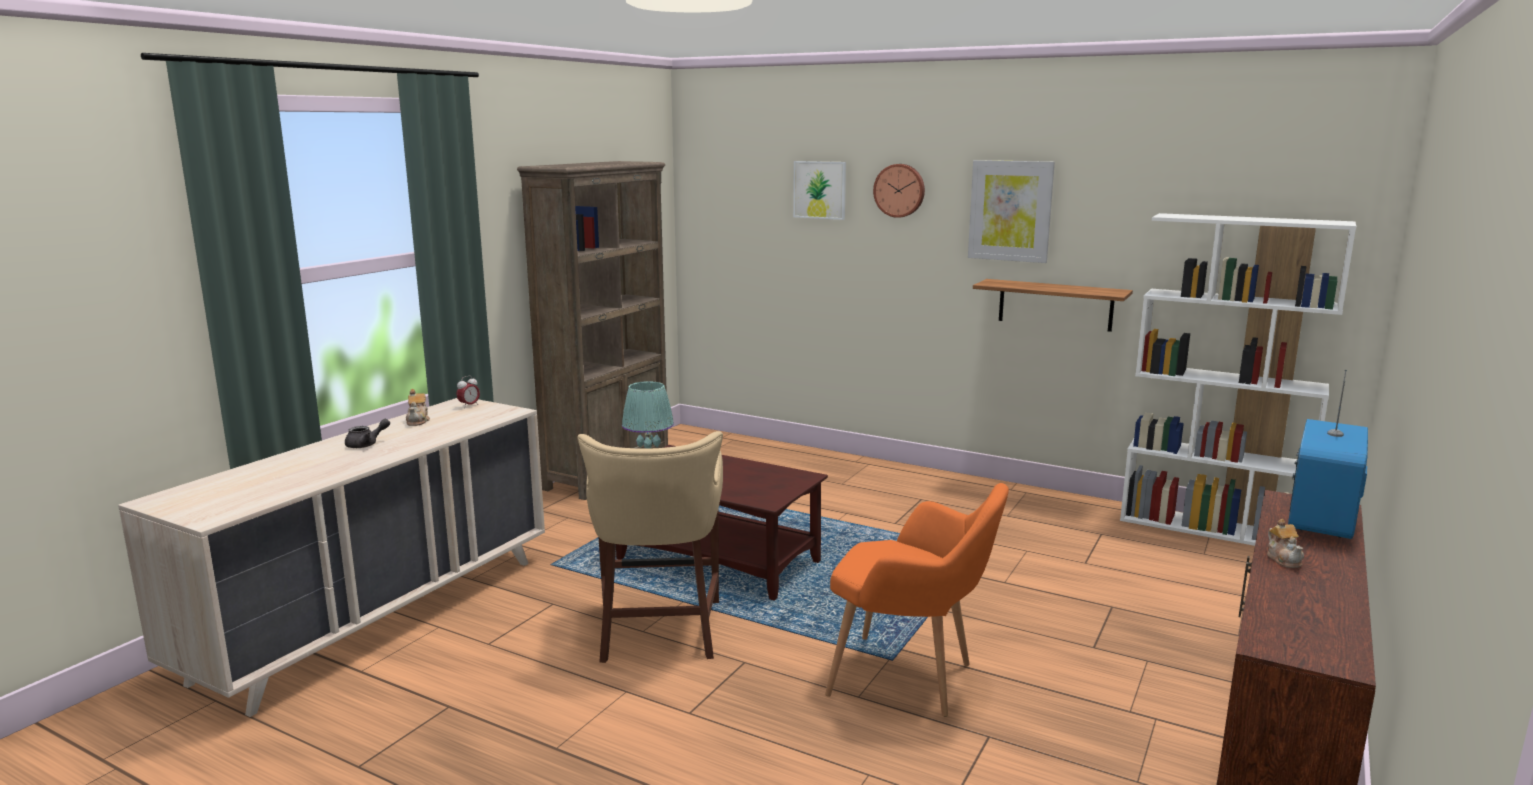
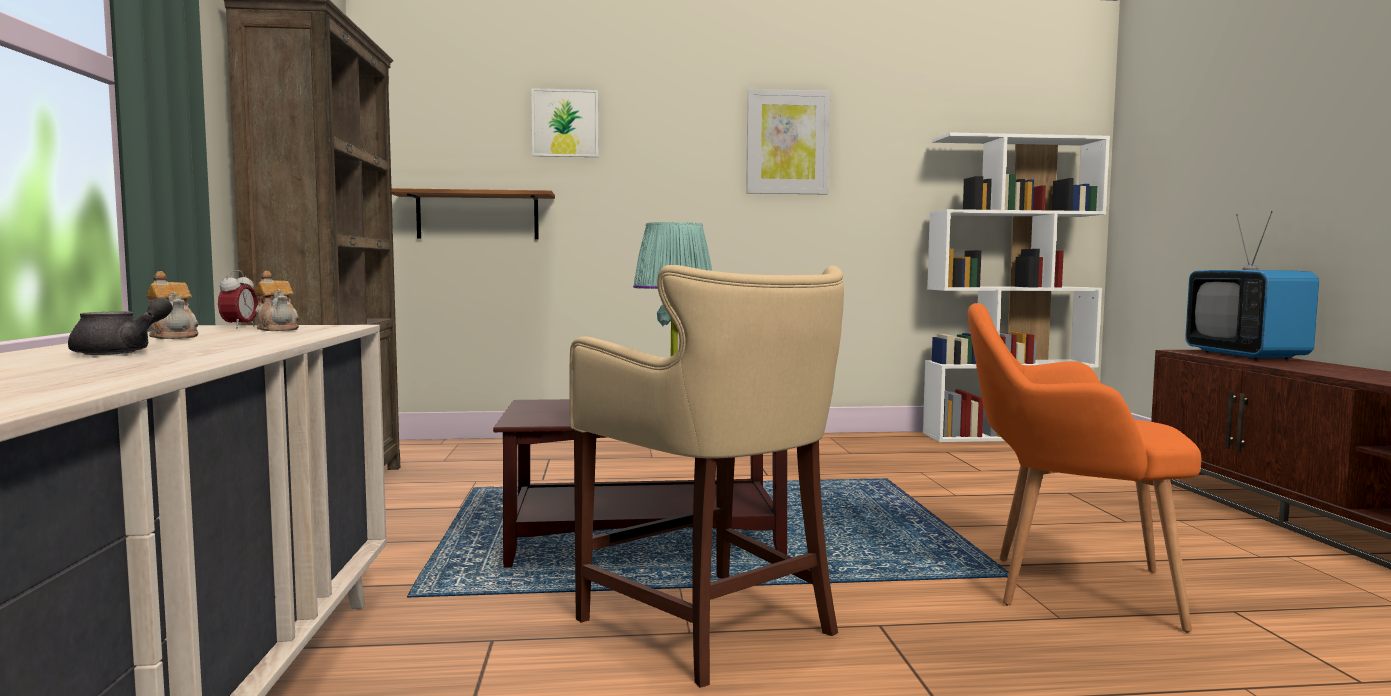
camera: 35 degrees left, 10 degrees down
(899, 190) = (664, 123): wall clock -> none
(911, 680) = (1067, 588): orange armchair -> orange armchair turned 150 degrees counterclockwise
(1055, 305) = (837, 237): shelf -> shelf (477, 216)
(1284, 559) = (1311, 369): teapot -> teapot (278, 329)

